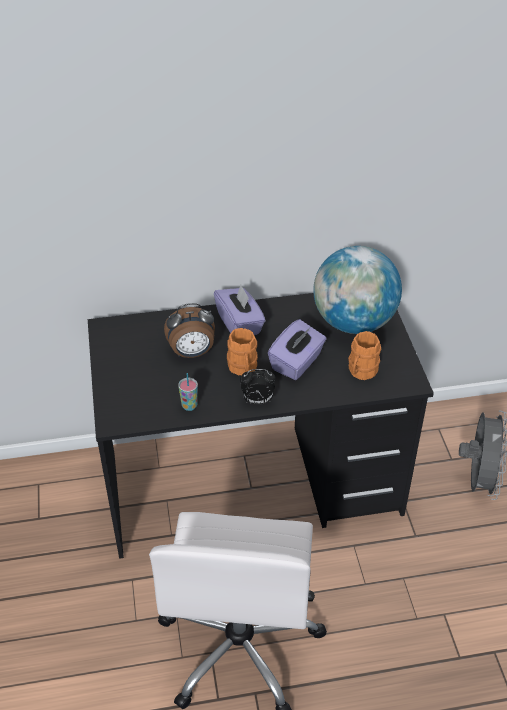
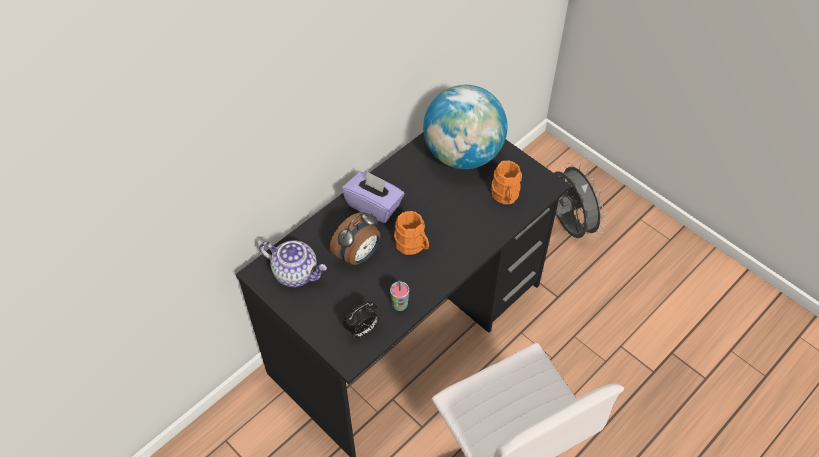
camera: 35 degrees left, 10 degrees up
(132, 341) = (296, 272): none -> teapot
(257, 401) = (449, 269): alarm clock -> alarm clock (362, 330)
(297, 363) = (450, 216): purple tissue box -> none

